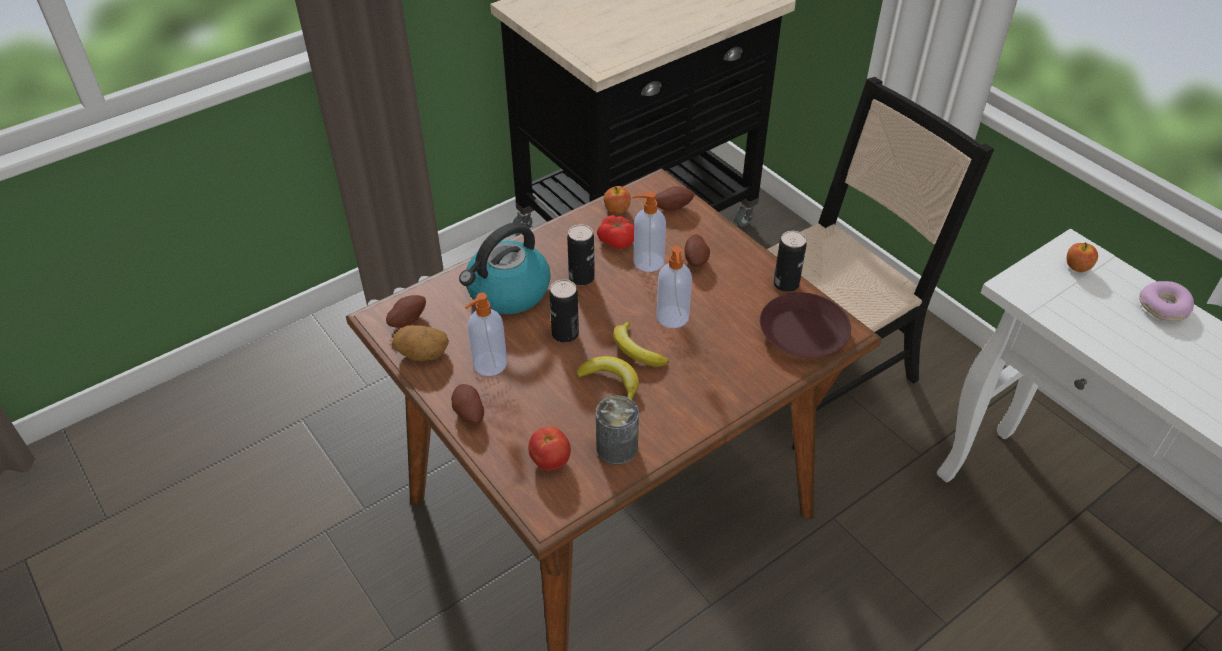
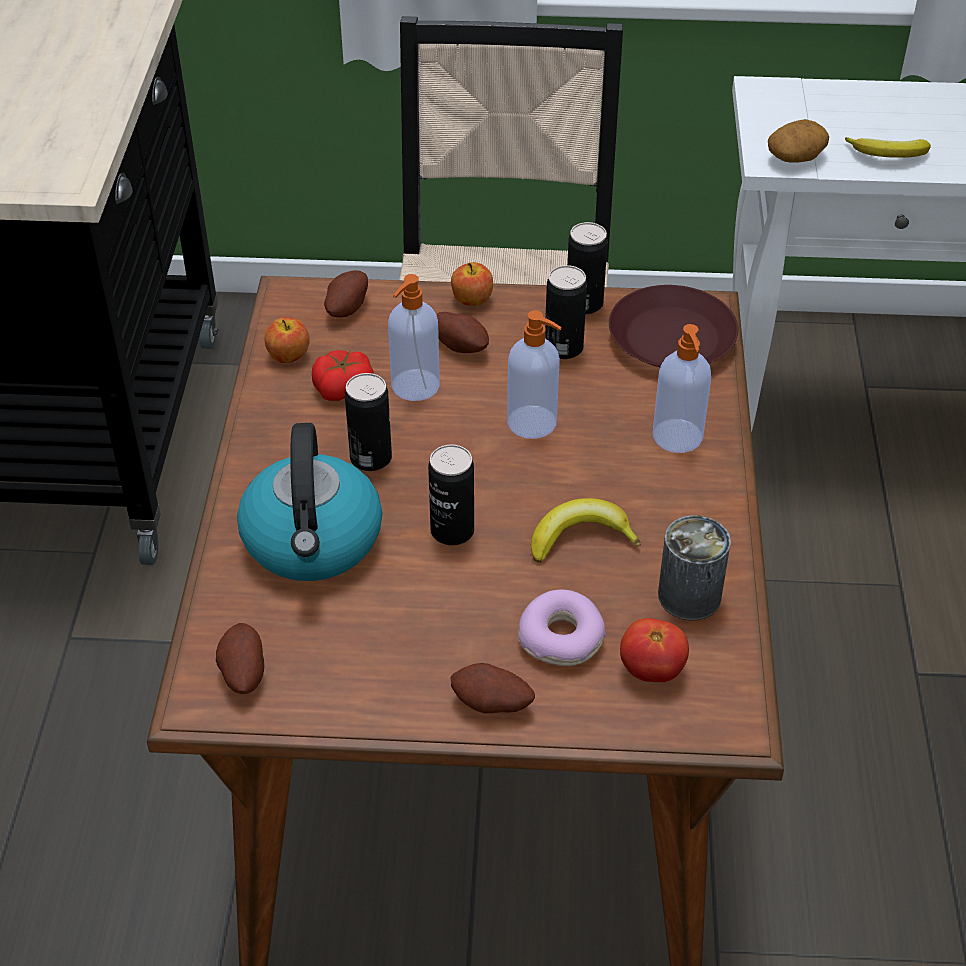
camera: 50 degrees left, 0 degrees up
(422, 353) = (325, 692): potato -> potato (795, 157)
(489, 364) = (425, 635): soap dispenser -> soap dispenser (678, 437)
(636, 350) = (552, 486): banana -> banana (888, 155)
(742, 296) = (563, 348): none -> can
(1077, 267) = (790, 108): apple -> apple (472, 299)
(1164, 307) = (896, 99): donut -> donut (561, 638)

